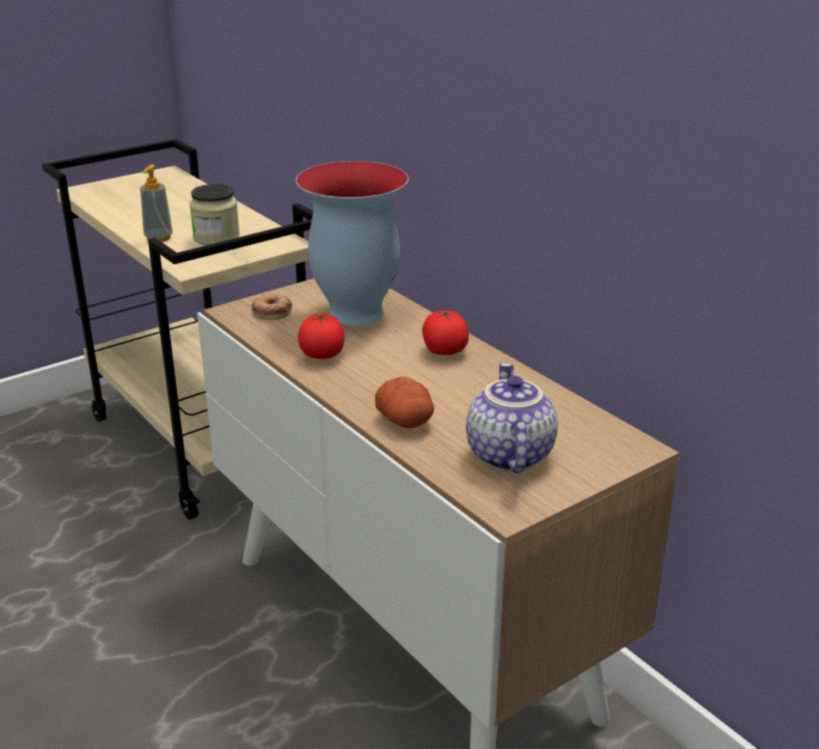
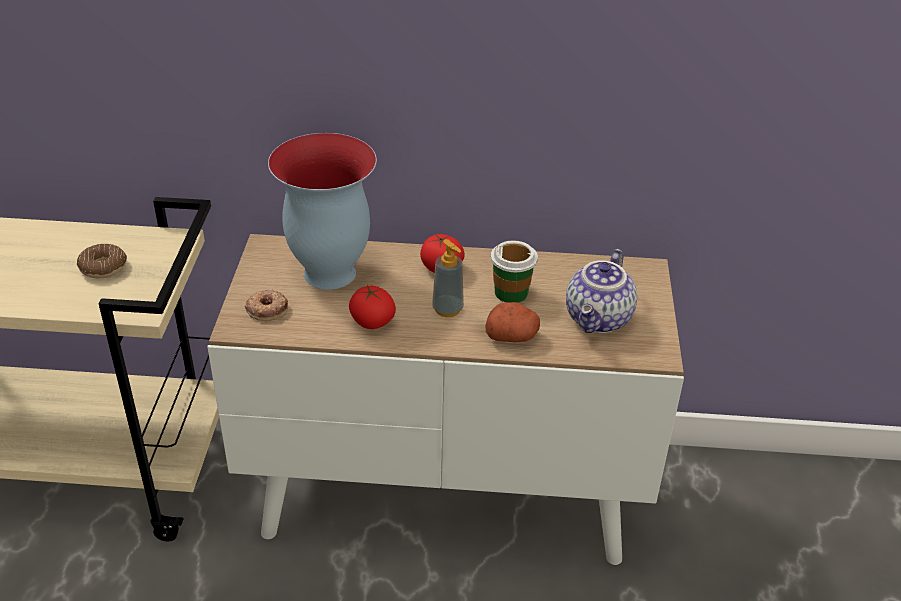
camera: 50 degrees left, 10 degrees up
(158, 238) = (49, 297): soap dispenser -> soap dispenser (448, 309)
(216, 237) = (103, 267): jar -> donut
(468, 395) = (511, 292): none -> cup
(507, 454) = (599, 319): teapot -> teapot turned 105 degrees counterclockwise

